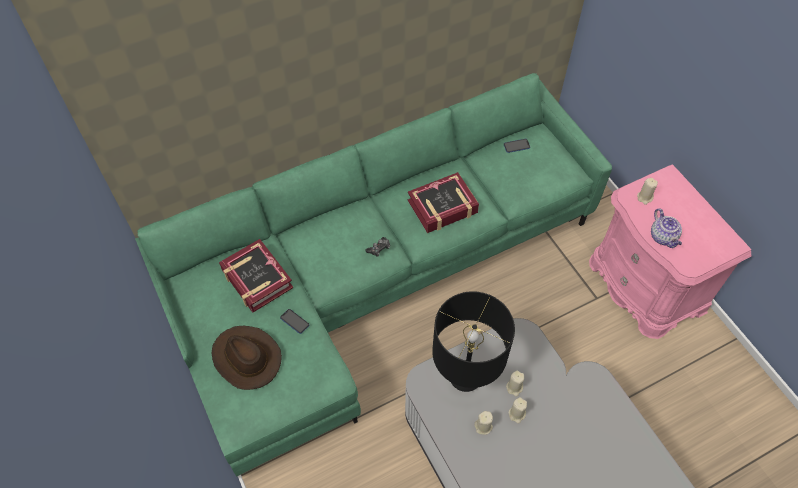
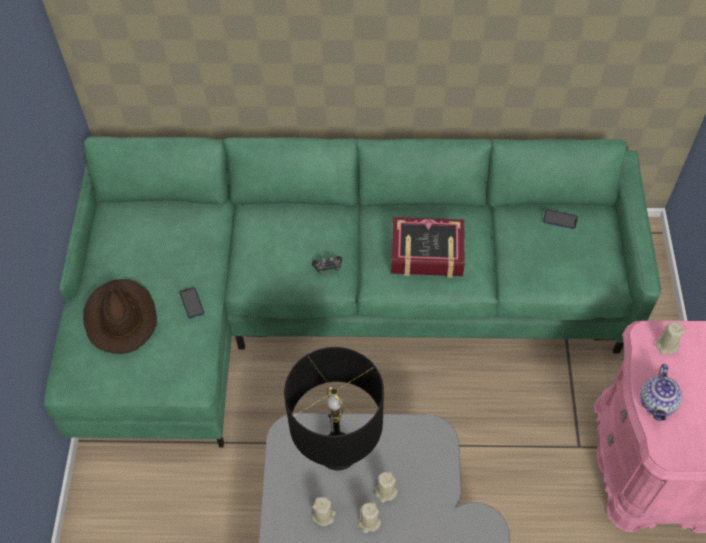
camera: 30 degrees right, 0 degrees up
(256, 279) = (182, 242): book -> none

